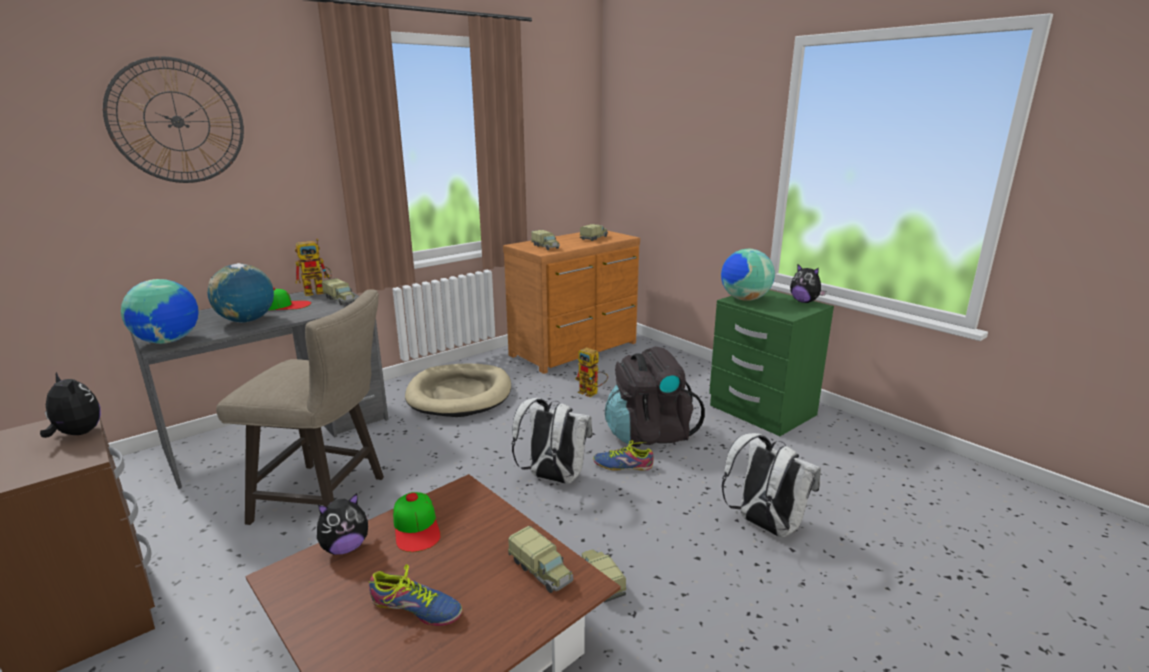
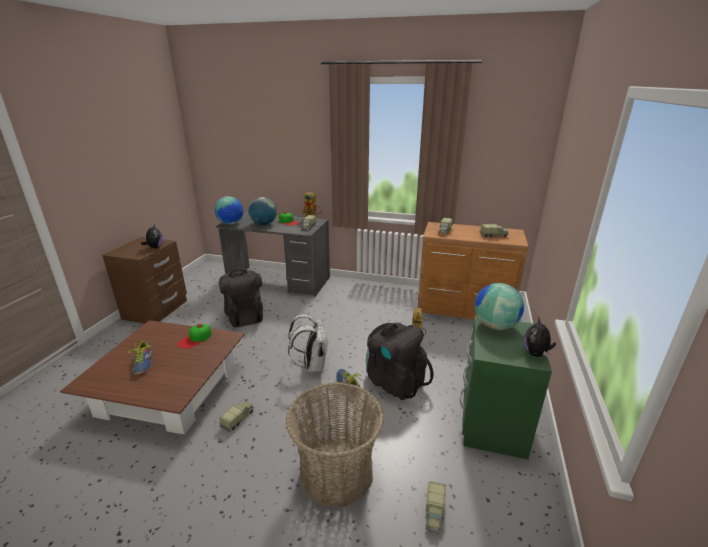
camera: 55 degrees right, 5 degrees up
(177, 121) = (268, 126): wall clock -> none
(328, 499) = (244, 316): beige stool -> black backpack
(345, 547) = (173, 330): plush toy -> none
(460, 394) = (361, 301): beige dog bed -> none
(541, 571) = (180, 384): toy truck -> toy truck (434, 512)
(764, 525) = (336, 471): white backpack -> basket

